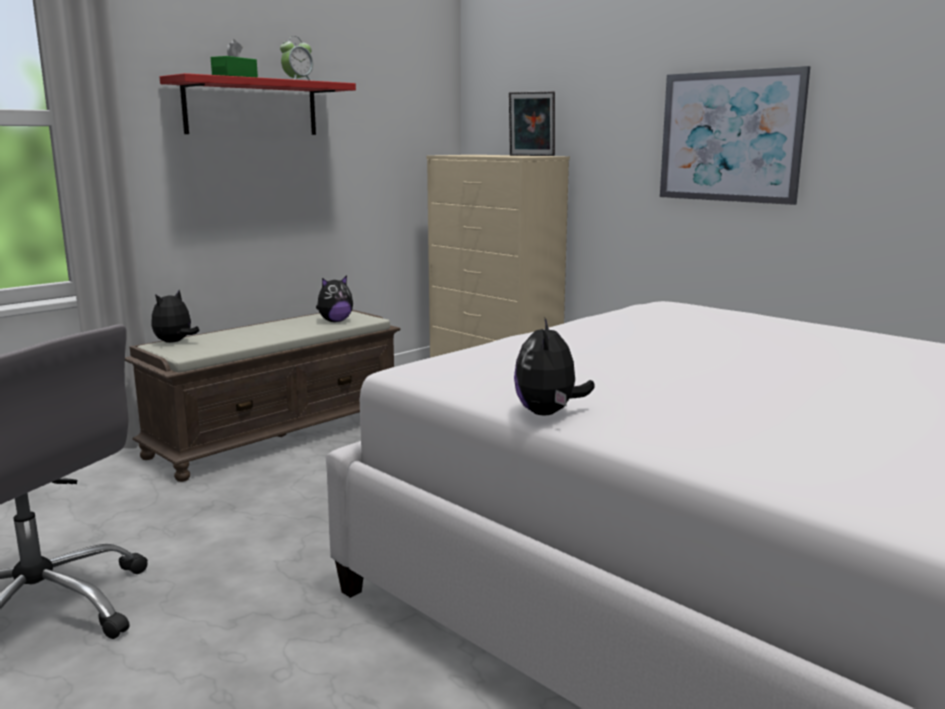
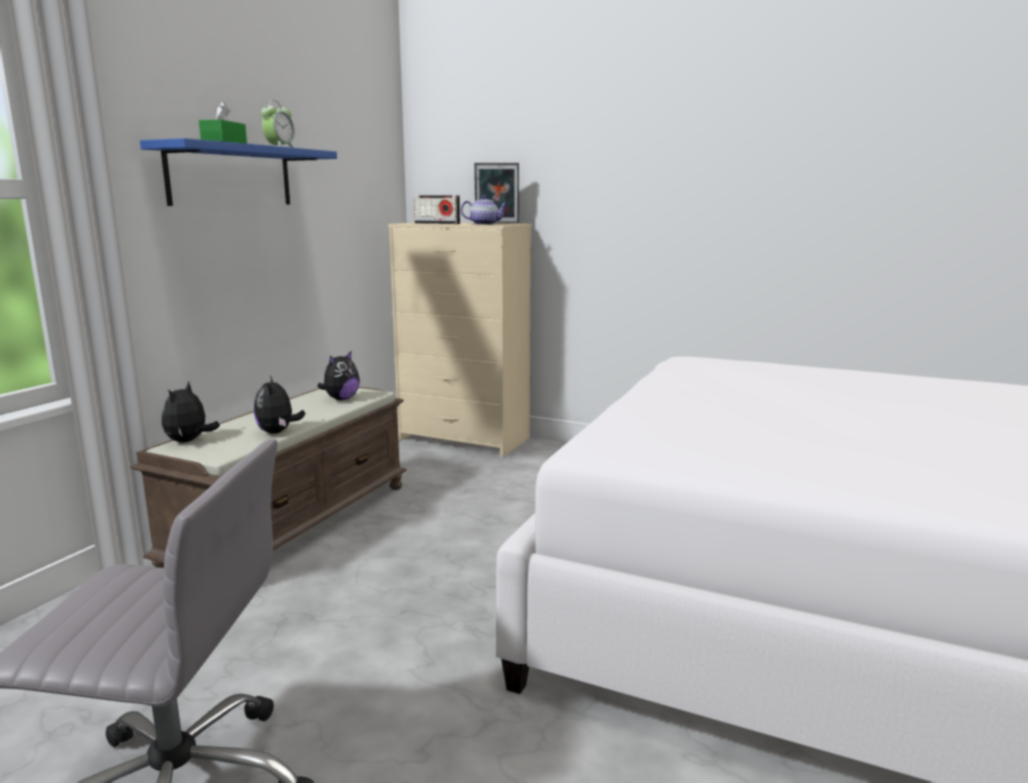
camera: 20 degrees left, 0 degrees up
(251, 108) = (231, 176): red shelf -> blue shelf
(471, 155) = (437, 223): none -> radio
(512, 156) = (485, 224): none -> teapot
(548, 413) = (786, 485): plush toy -> plush toy (278, 432)
(730, 137) = (694, 206): picture -> none

